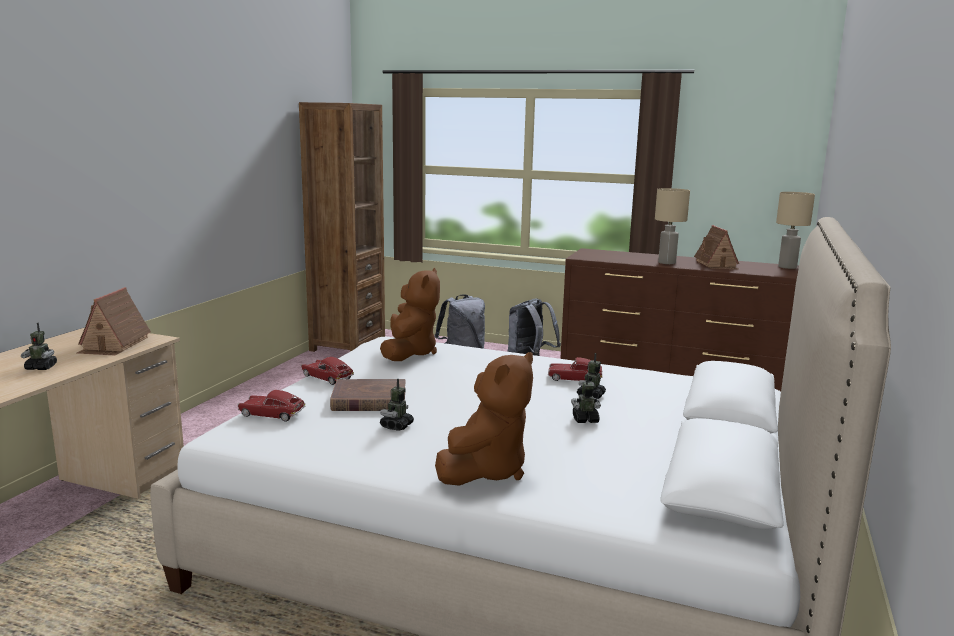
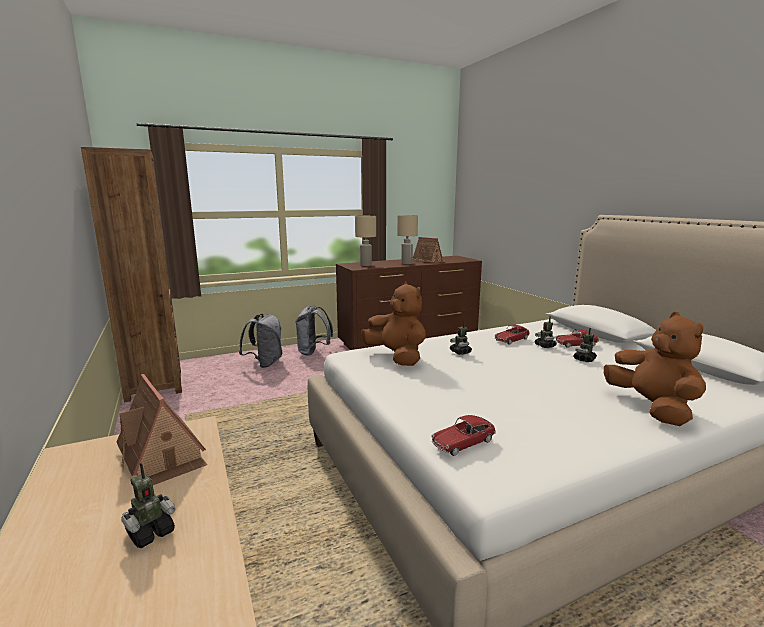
camera: 45 degrees left, 0 degrees up
(327, 377) = (402, 396): toy car -> toy car (576, 344)
(369, 400) = (475, 398): brown book -> none
(396, 426) = (542, 407): toy robot -> toy robot (460, 352)
(786, 267) = (456, 257): beige table lamp -> beige table lamp (365, 265)

